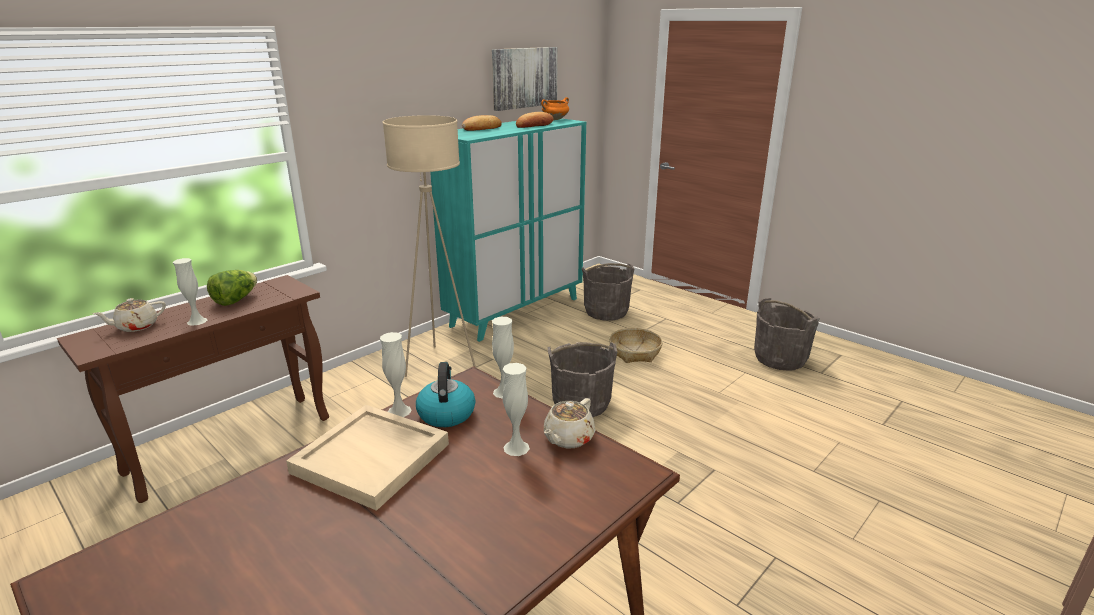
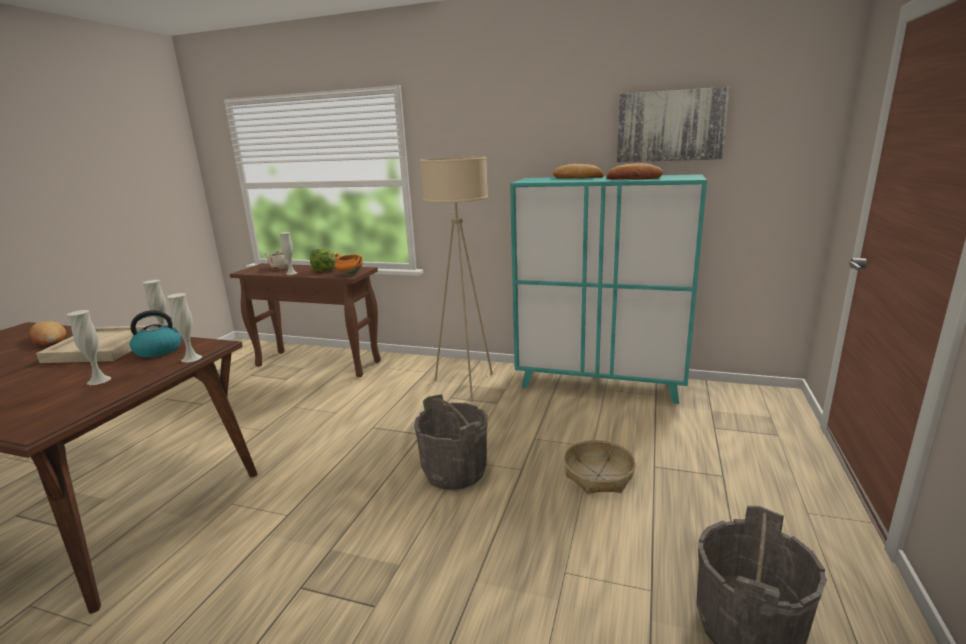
camera: 65 degrees right, 5 degrees down
(230, 524) = (48, 339): none -> bread
(555, 119) = (687, 176): orange cooking pot -> orange cooking pot (349, 274)
(568, 438) = (106, 394): beige teapot -> none
(606, 311) = (675, 429): grey bucket -> none

